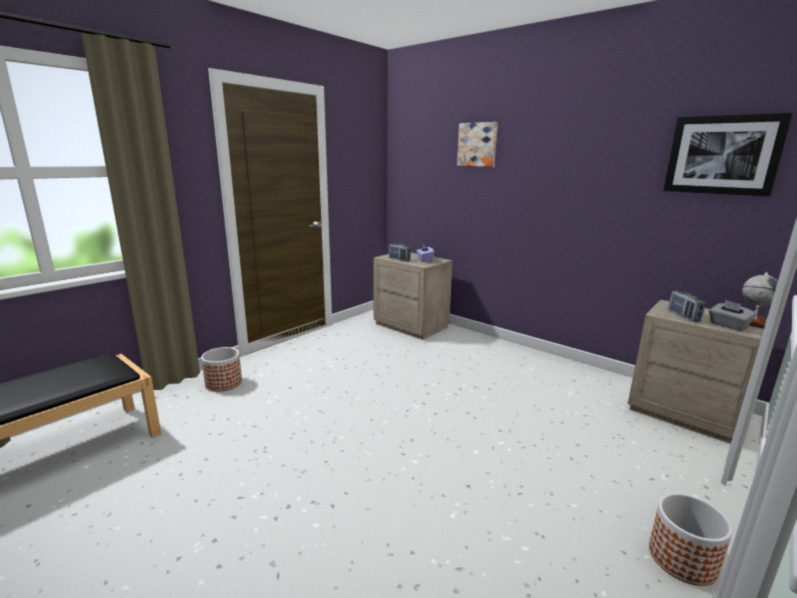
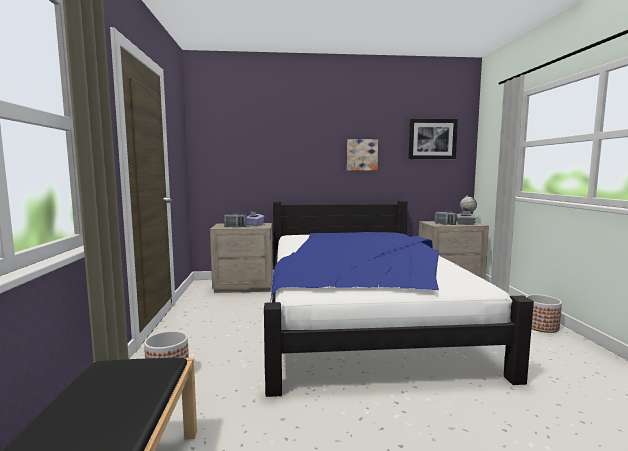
camera: 45 degrees left, 10 degrees down
(452, 403) = (360, 314): none -> bed
(477, 144) = (282, 132): picture -> picture (361, 155)

